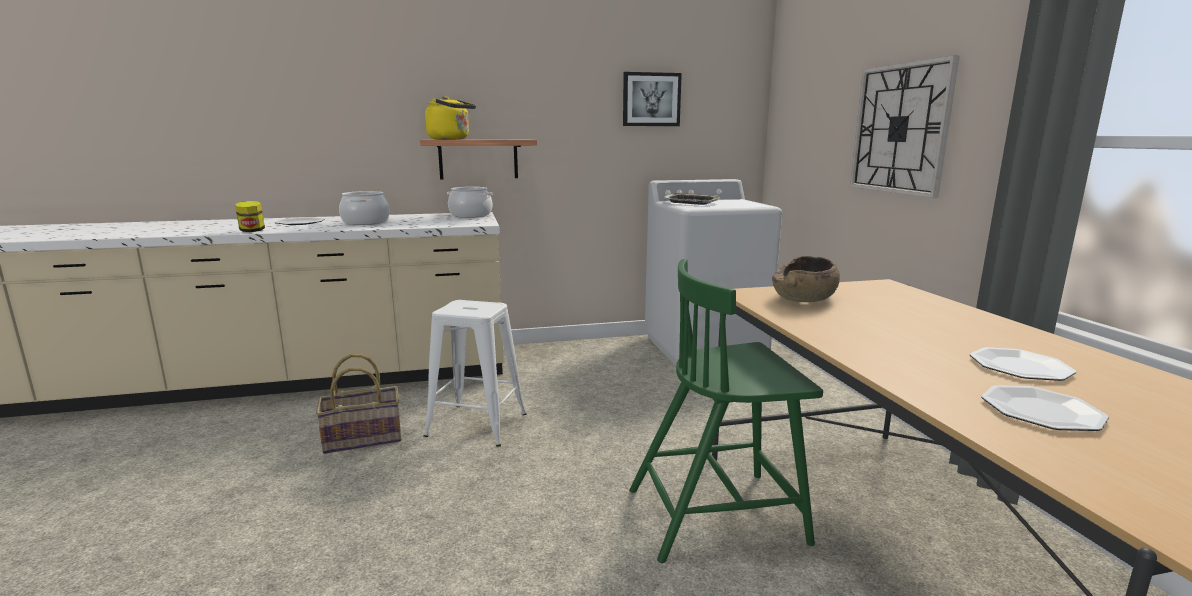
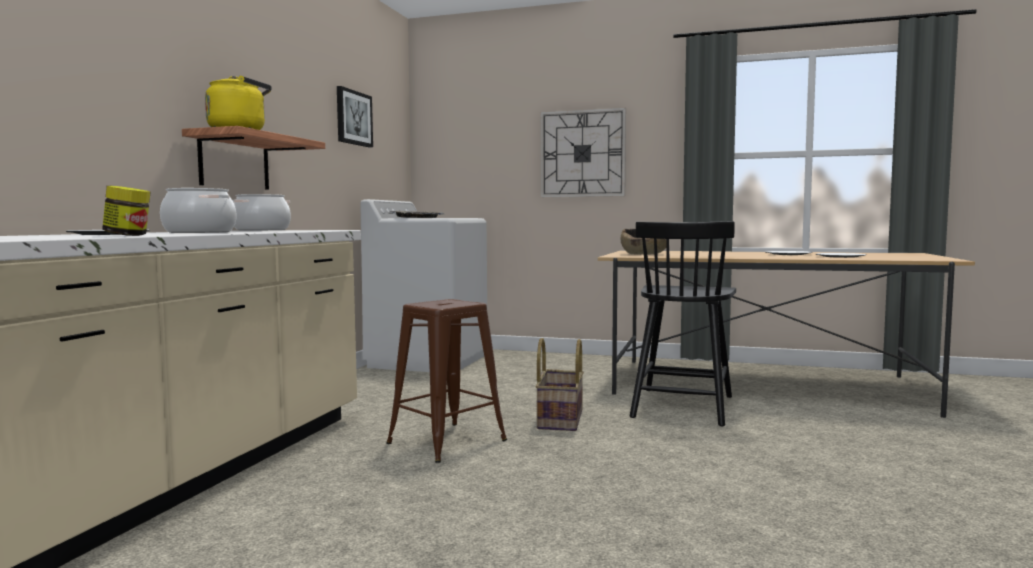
camera: 60 degrees left, 10 degrees down
(363, 438) = (393, 488): basket -> basket (559, 419)
(477, 425) = (447, 442): white stool -> brown stool
(718, 515) = (682, 406): green chair -> black chair

